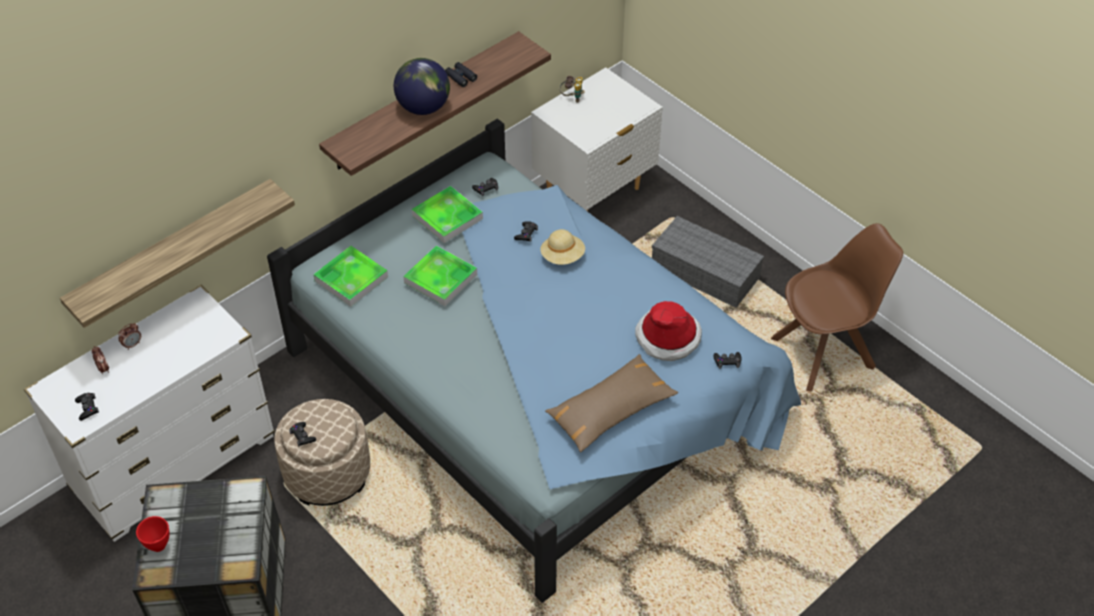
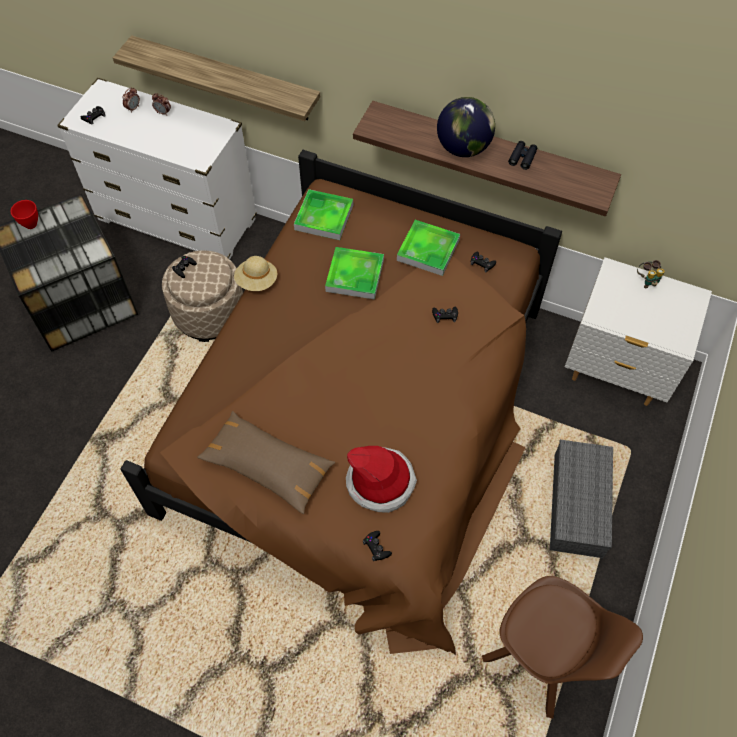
camera: 65 degrees right, 10 degrees up
(537, 388) = (363, 420): blue bed -> brown bed
(562, 256) = (434, 355): beige hat -> beige hat (257, 281)

